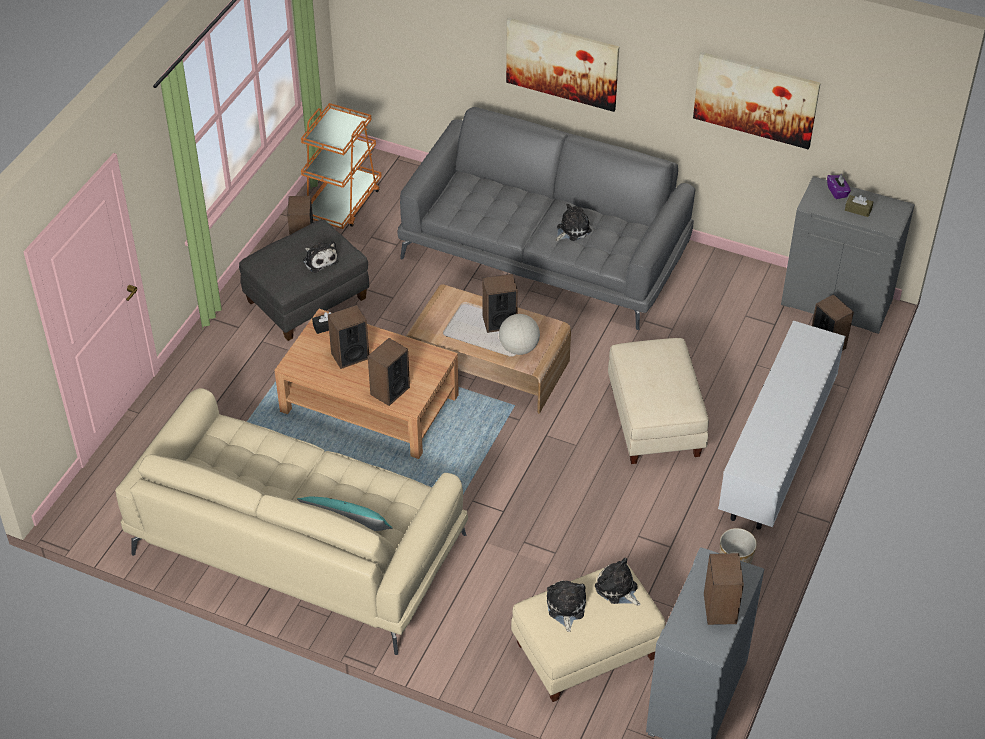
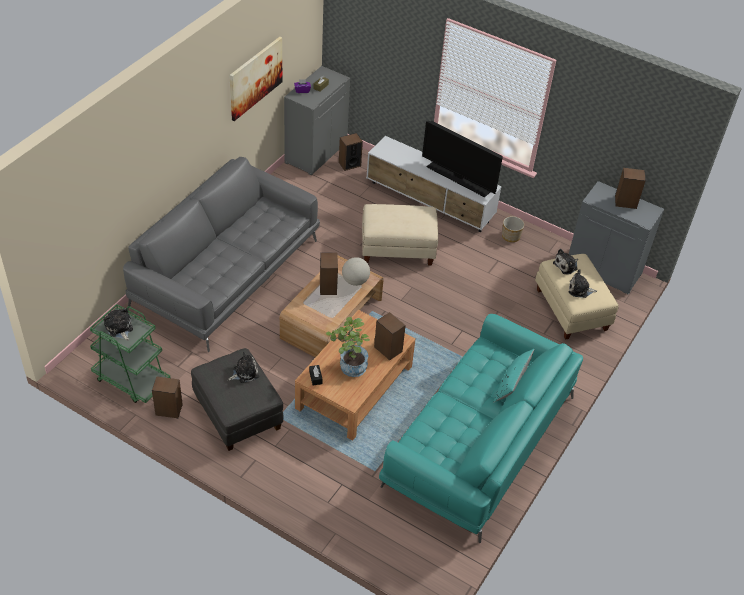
camera: 85 degrees left, 0 degrees up
(296, 544) = (479, 442): beige sofa -> turquoise sofa
(342, 203) = (131, 379): orange cart -> green cart
(350, 355) = (349, 367): speaker -> potted plant
(562, 63) = (166, 160): picture -> none
(572, 230) = (254, 232): plush toy -> plush toy (119, 328)
(774, 434) = (459, 179): none -> television

